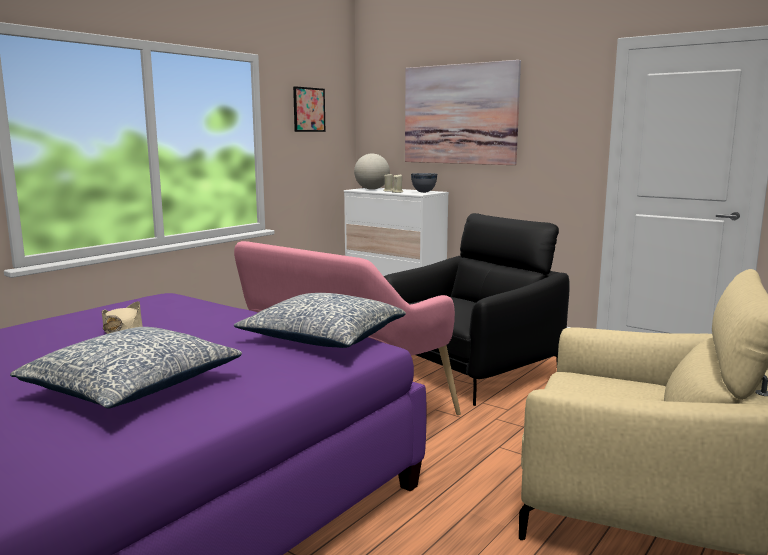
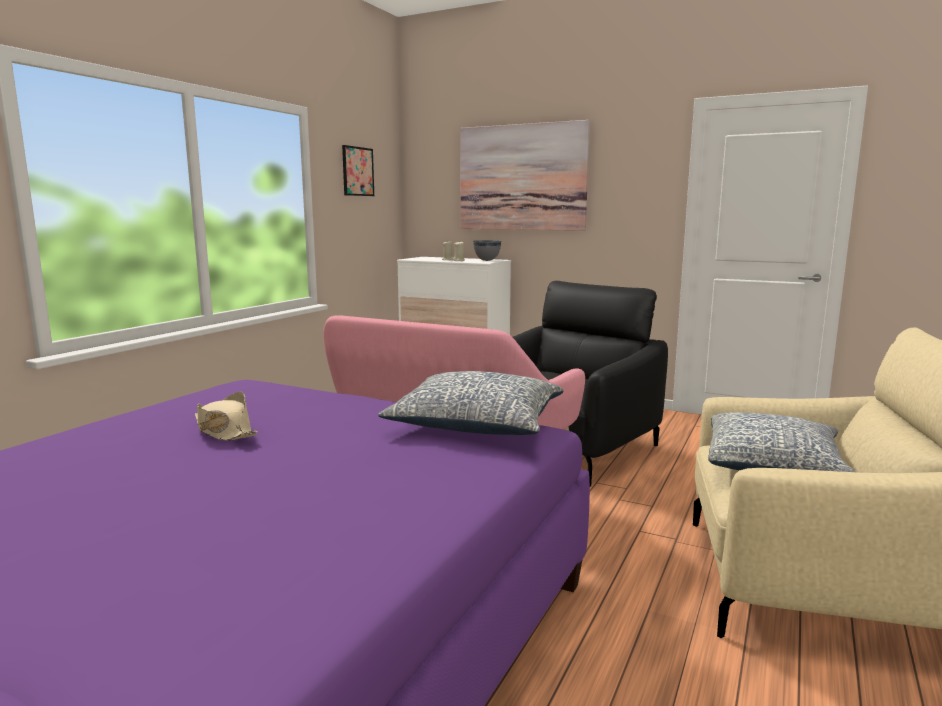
camera: 10 degrees left, 0 degrees up
(133, 389) = (291, 505): pillow -> pillow (773, 466)
(372, 189) = (427, 258): globe -> none

